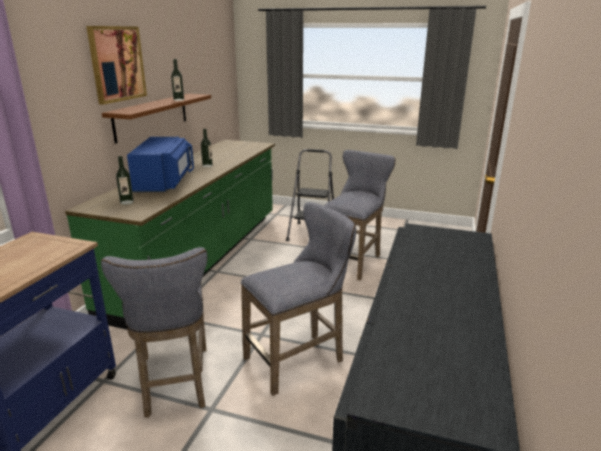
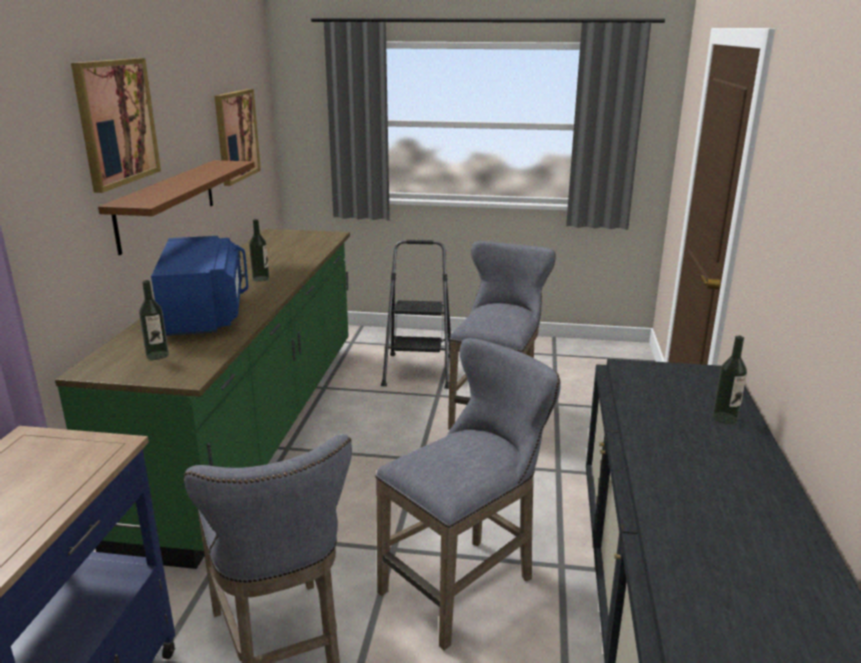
camera: 10 degrees left, 0 degrees up
(178, 99) = (209, 174): bottle -> bottle (724, 418)
(206, 80) = (236, 135): none -> picture

